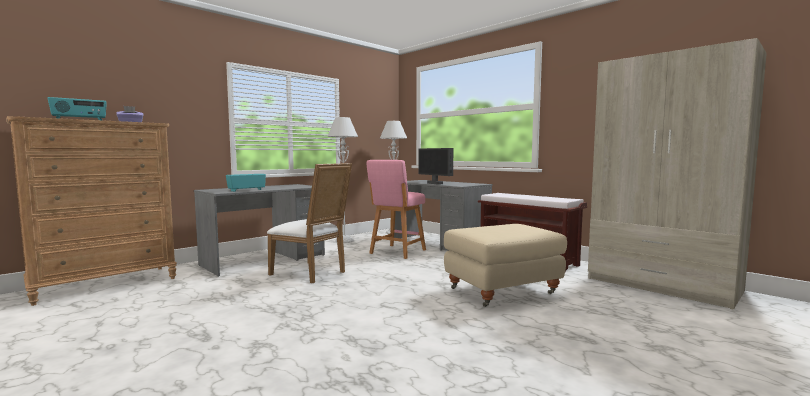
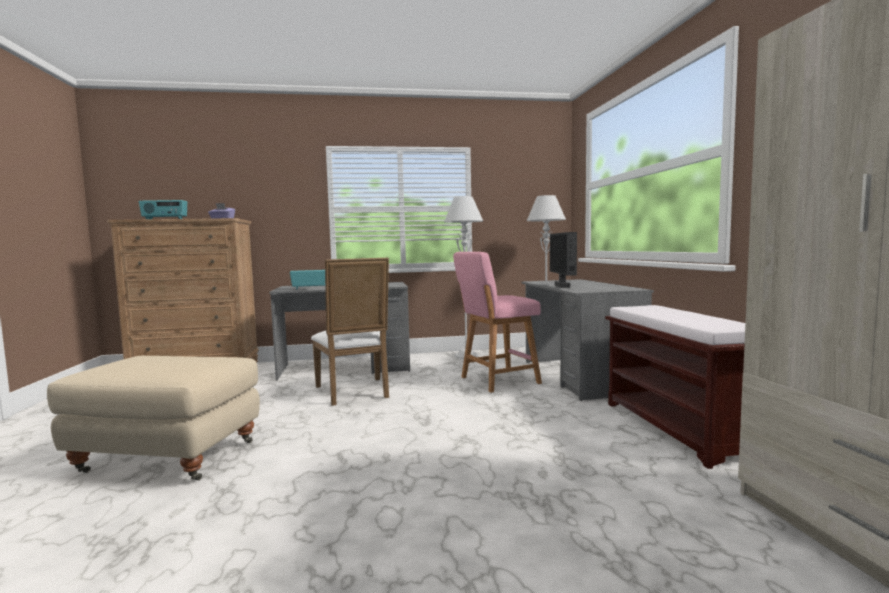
camera: 35 degrees right, 0 degrees up
(502, 293) = (521, 478): beige ottoman -> beige ottoman (166, 459)

